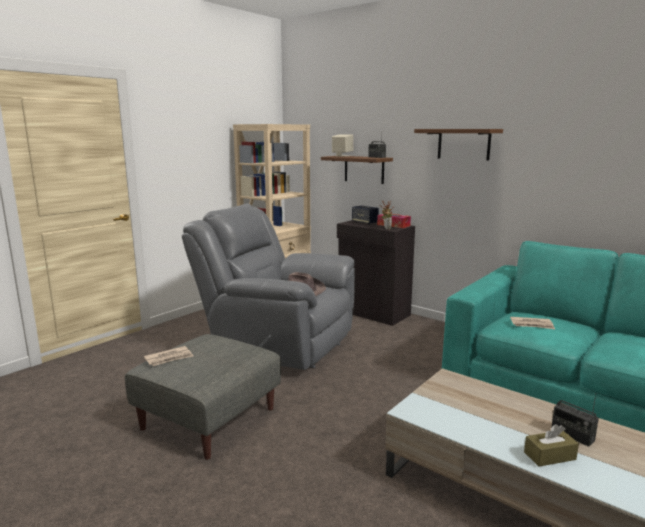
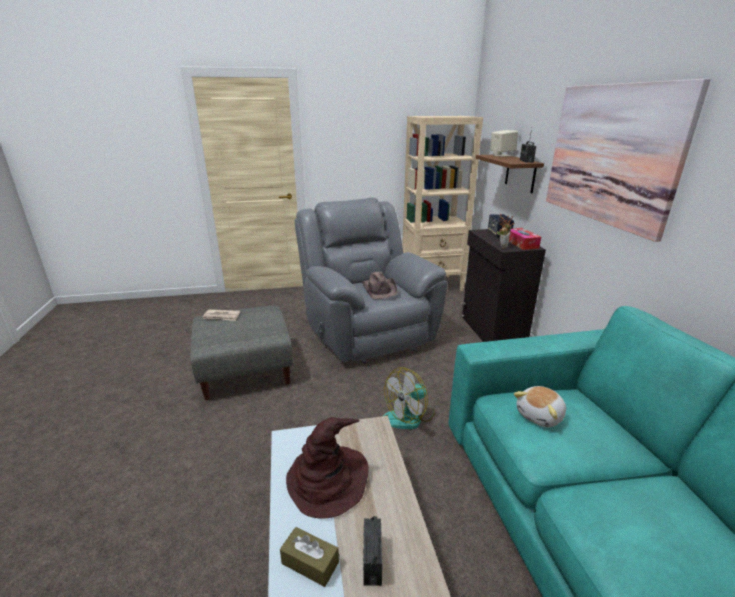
camera: 40 degrees right, 10 degrees up
(405, 387) = (409, 416): none -> fan
(463, 144) = (611, 155): brown shelf -> picture
(478, 416) = (327, 480): none -> brown hat
(532, 325) = (540, 416): newspaper -> plush toy

